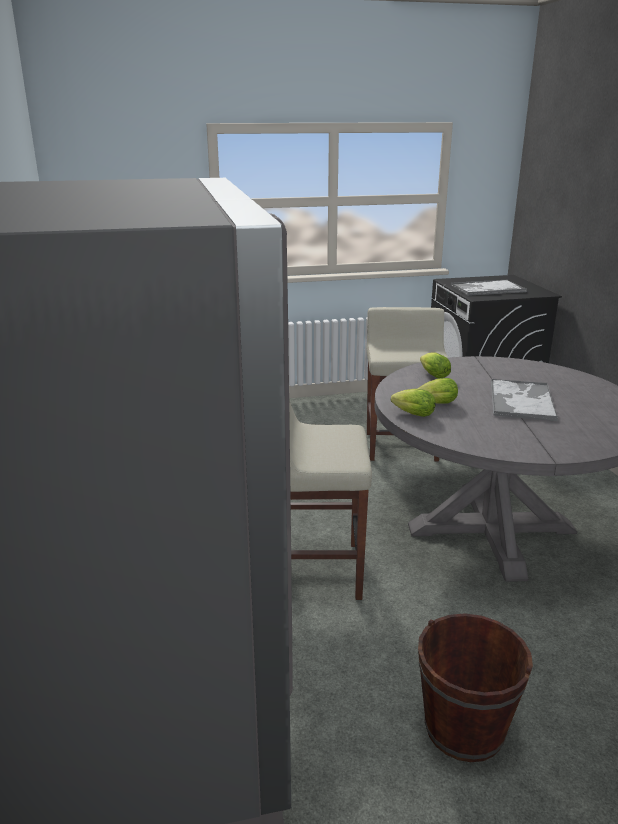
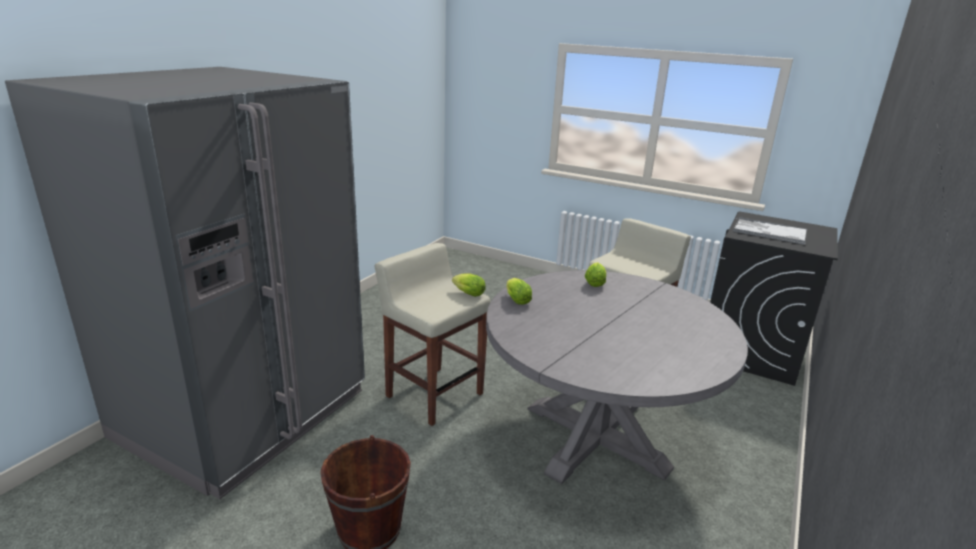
camera: 40 degrees right, 0 degrees up
(434, 404) = (548, 300): lettuce -> lettuce (467, 293)
(521, 400) = (622, 325): tray -> none

